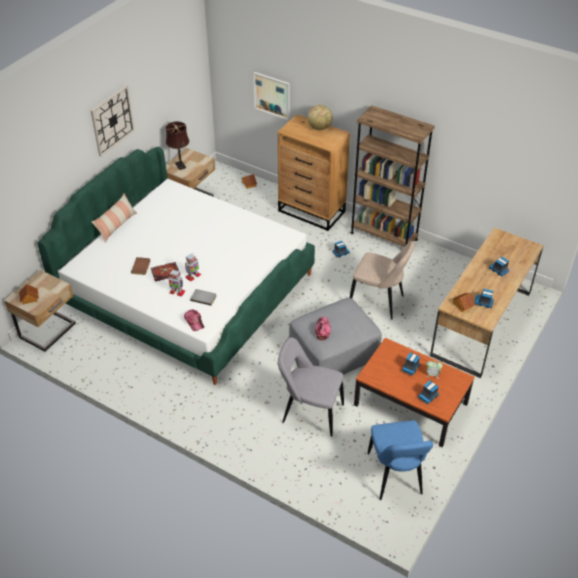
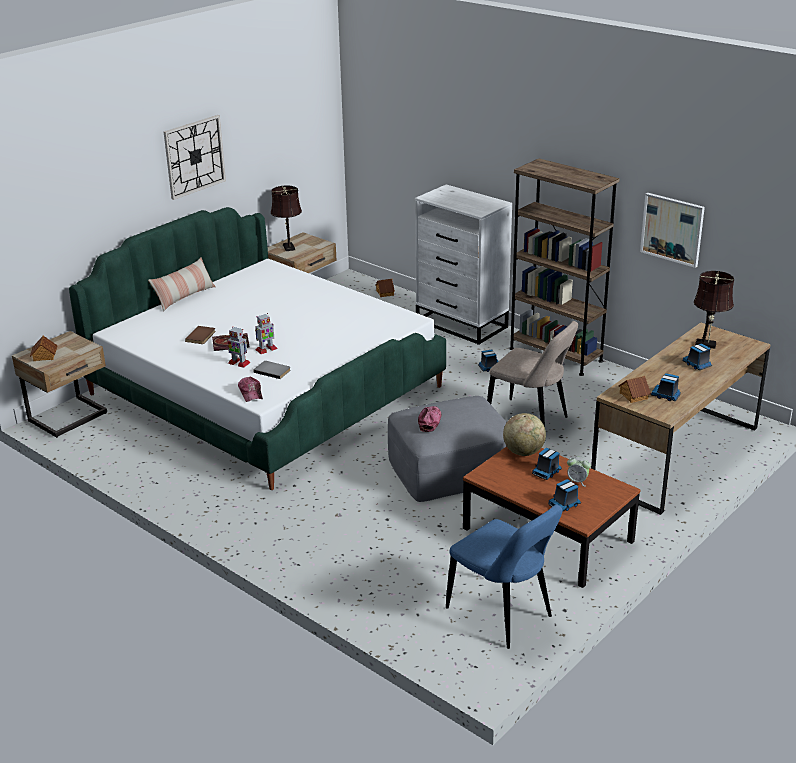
camera: 10 degrees right, 15 degrees down
(272, 95) = (417, 161): picture -> picture (672, 229)
(310, 413) = (396, 531): grey chair -> none
(312, 212) = (462, 324): brown dresser -> white dresser
(319, 128) = (472, 197): globe -> globe (523, 452)
(395, 476) = (502, 615): blue chair -> blue chair turned 45 degrees counterclockwise
(502, 250) = (707, 345): none -> brown table lamp

